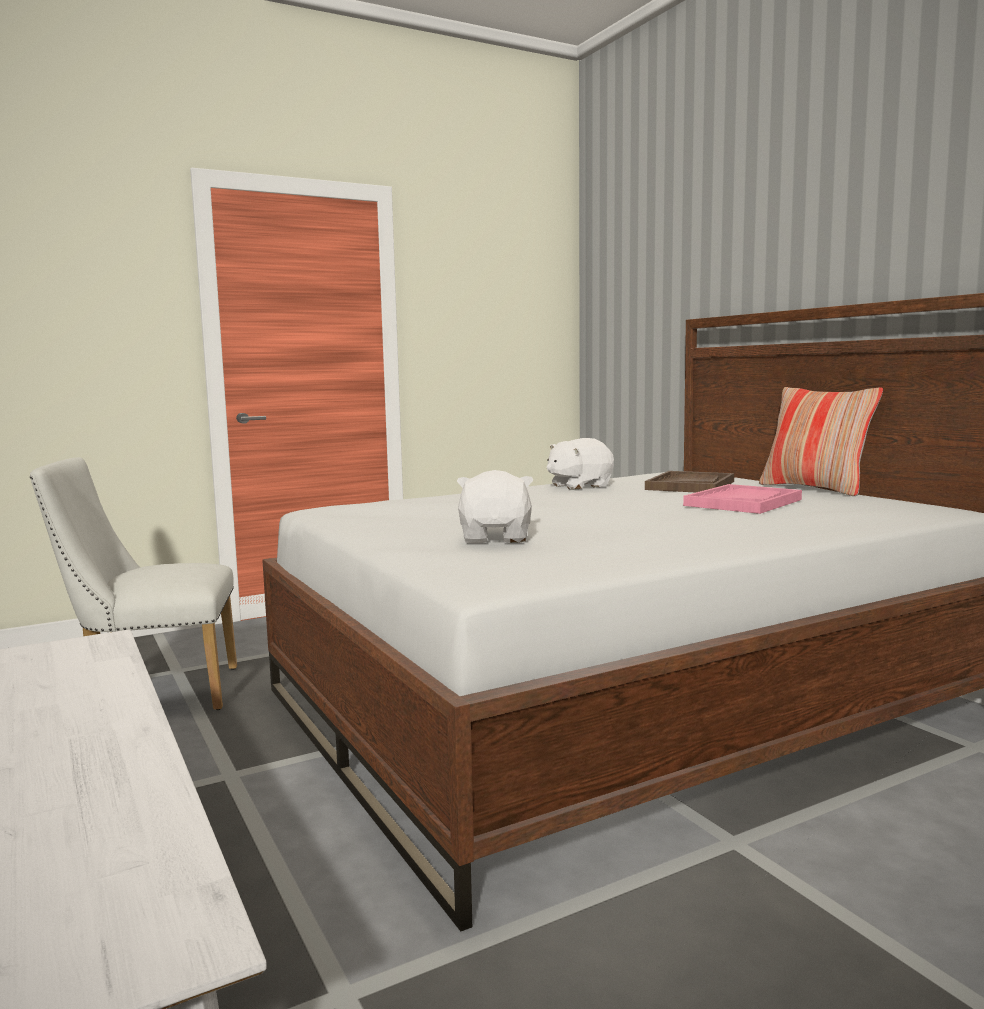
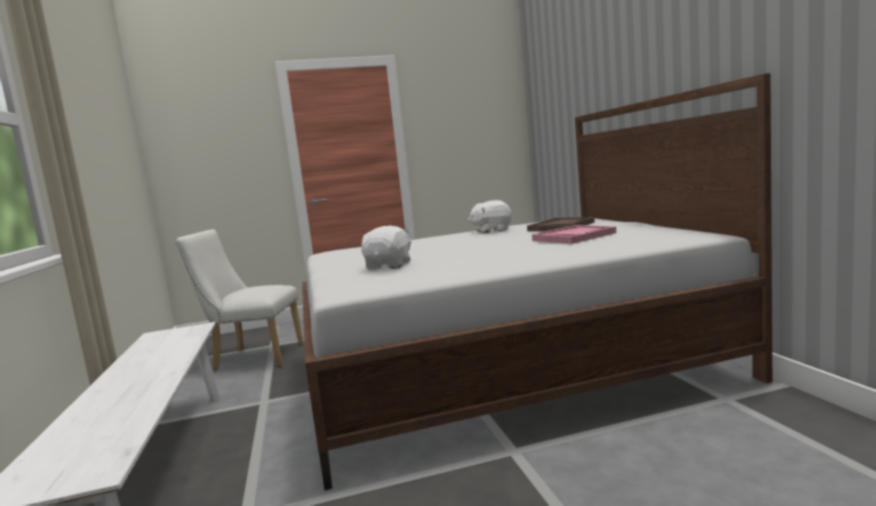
camera: 15 degrees right, 0 degrees up
(815, 488) = (641, 224): pillow -> none

